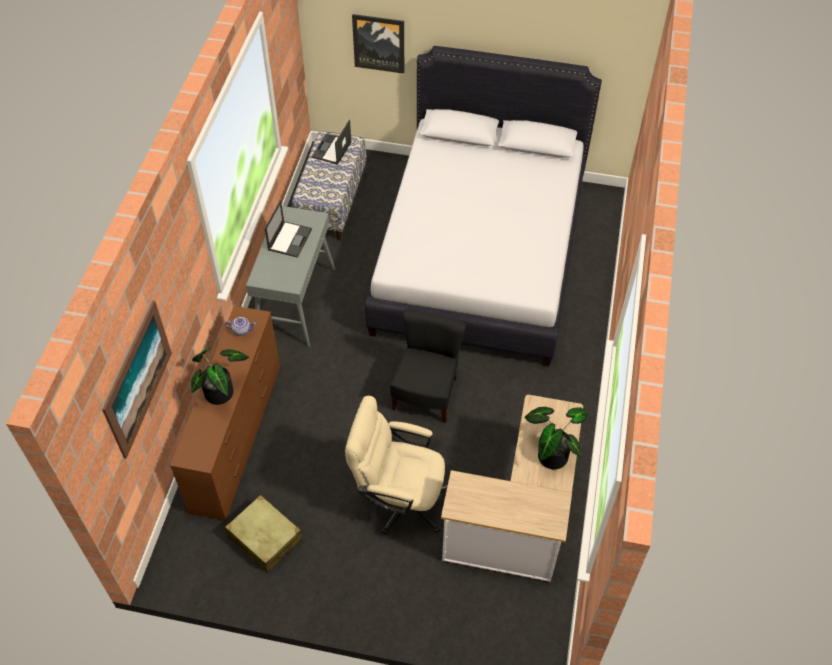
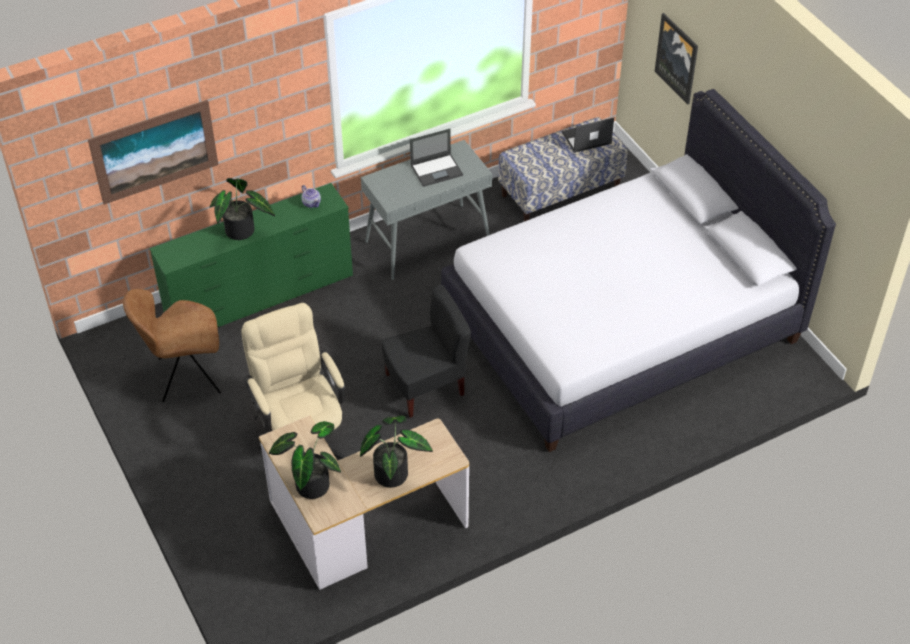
camera: 50 degrees right, 5 degrees down
(237, 436) = (260, 296): brown dresser -> green dresser
(265, 538) = (186, 376): beige suitcase -> brown chair
(516, 512) = (310, 482): none -> potted plant

